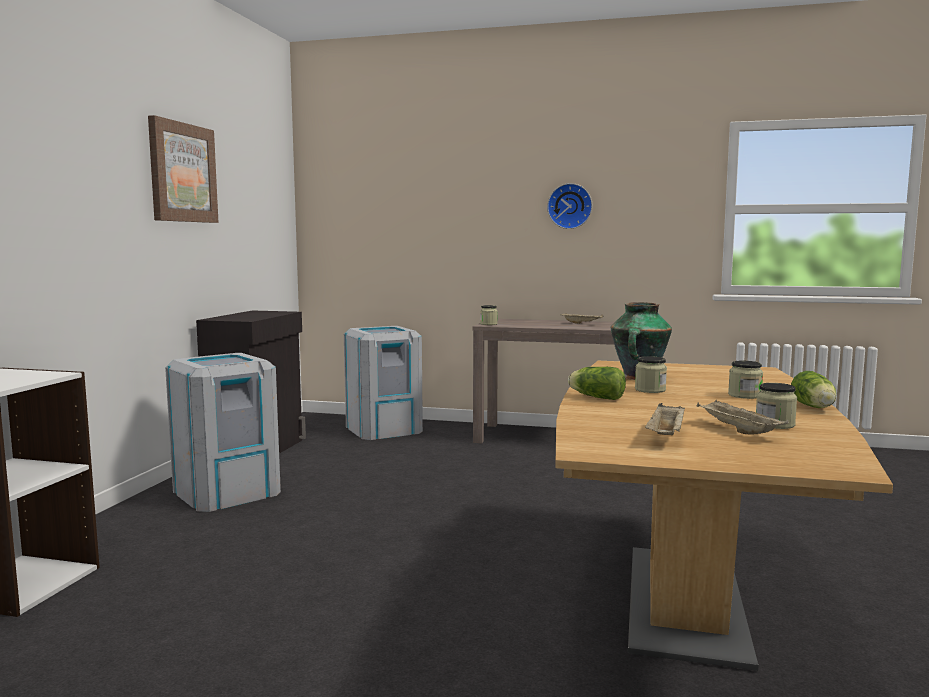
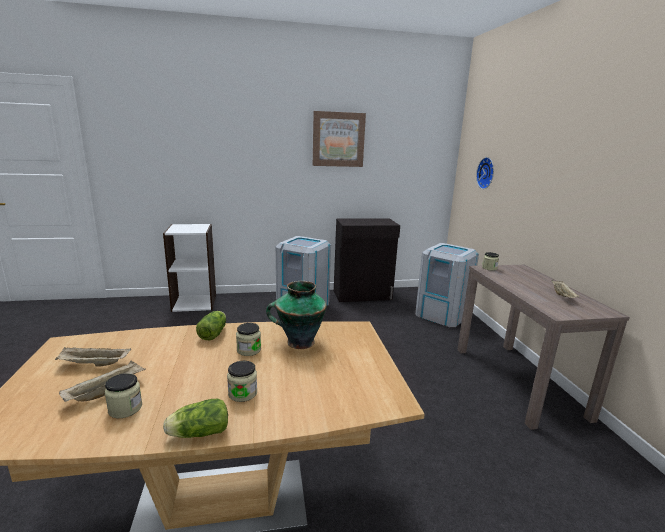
camera: 65 degrees right, 10 degrees up
(570, 206) = (605, 177): wall clock -> wall clock (487, 173)

